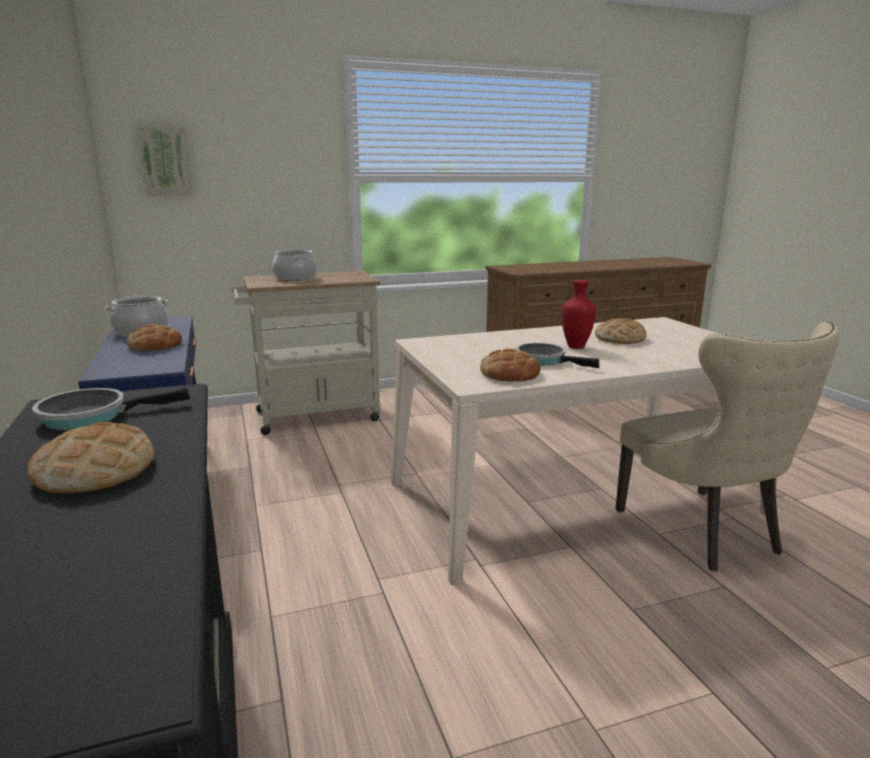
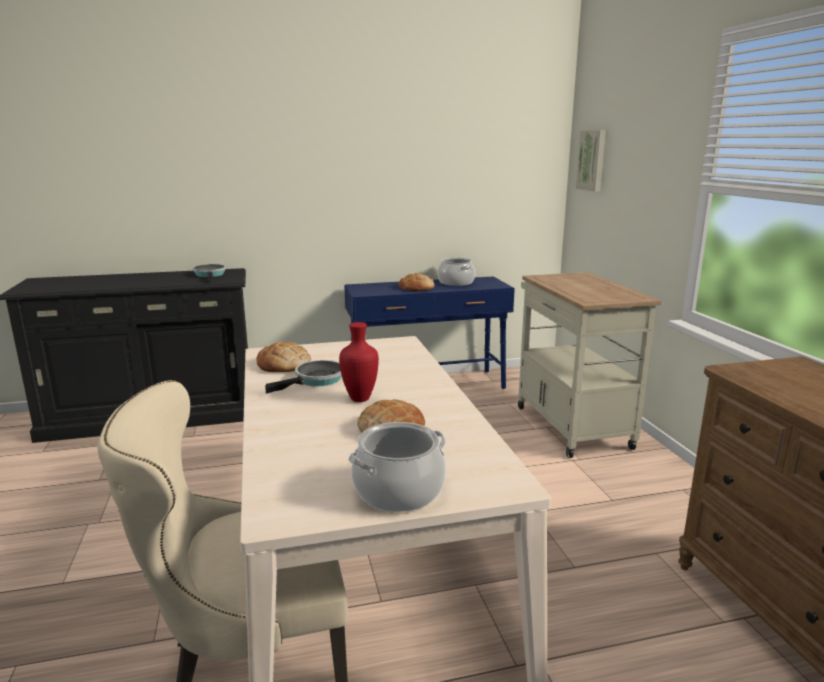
camera: 95 degrees right, 0 degrees up
(96, 470) = (149, 280): bread -> none
(295, 278) = (582, 283): cooking pot -> cooking pot (398, 490)

